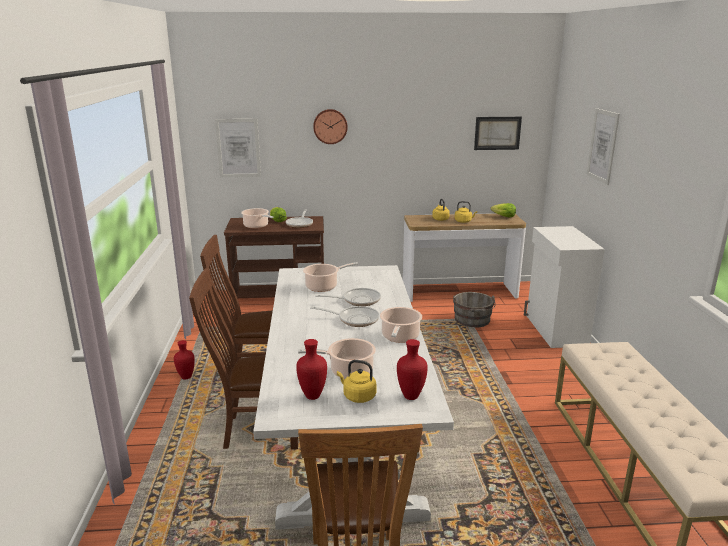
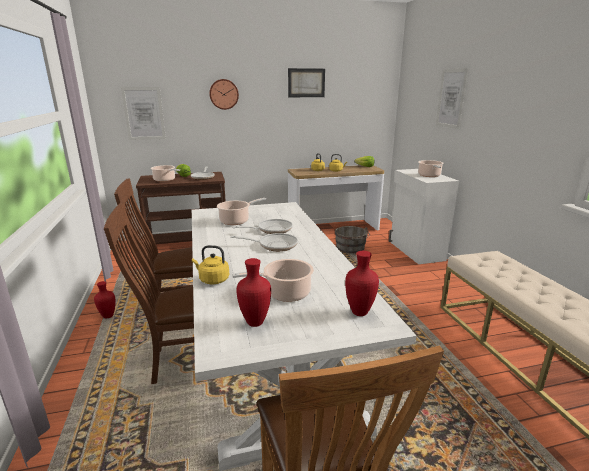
camera: 10 degrees left, 0 degrees up
(357, 396) = (304, 318): yellow kettle -> yellow kettle (212, 280)
(400, 337) = (323, 257): cooking pot -> cooking pot (429, 175)
(497, 133) = (357, 100): picture -> picture (306, 83)

